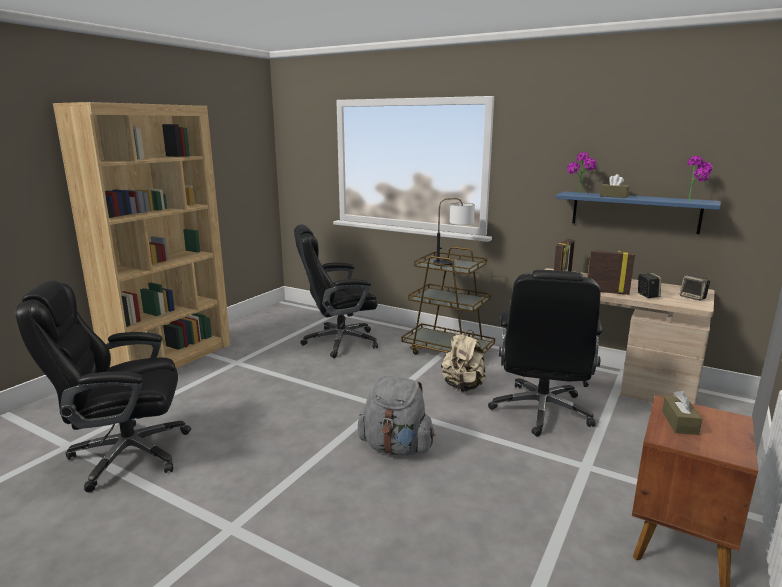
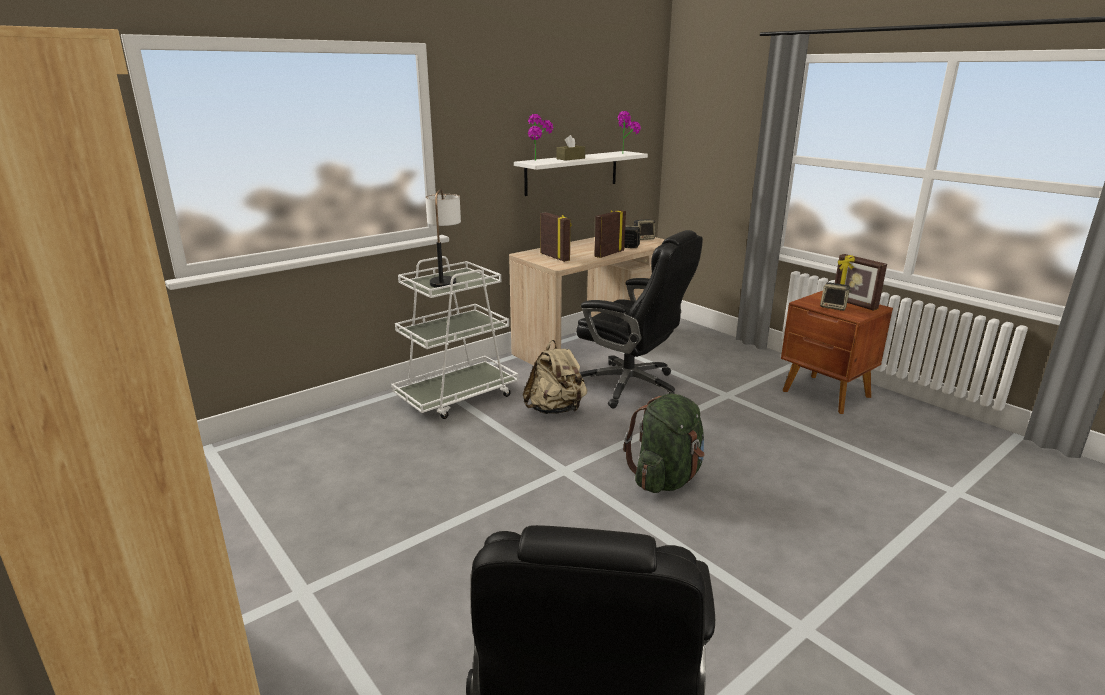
camera: 70 degrees left, 5 degrees up
(339, 342) = (337, 468): black office chair -> none
(396, 447) = (666, 478): grey backpack -> green backpack
(448, 351) = (457, 396): brown cart -> white cart
(634, 212) = (572, 172): blue shelf -> white shelf
(679, 423) = (833, 307): brown tissue box -> speaker
(718, 437) = (853, 304): none -> picture frame

